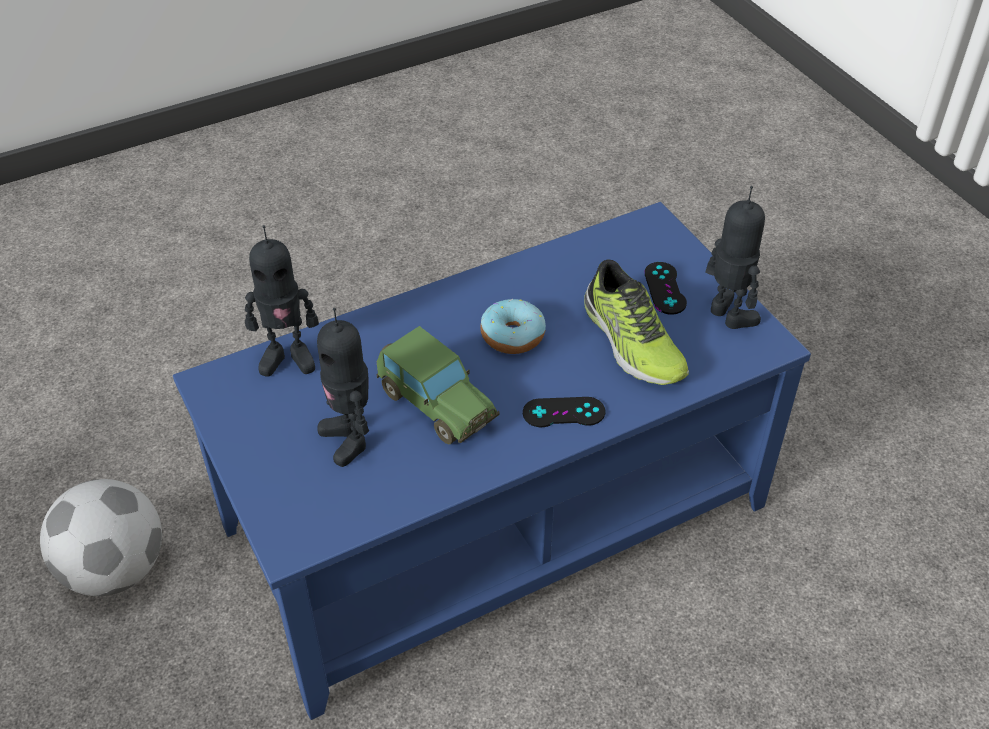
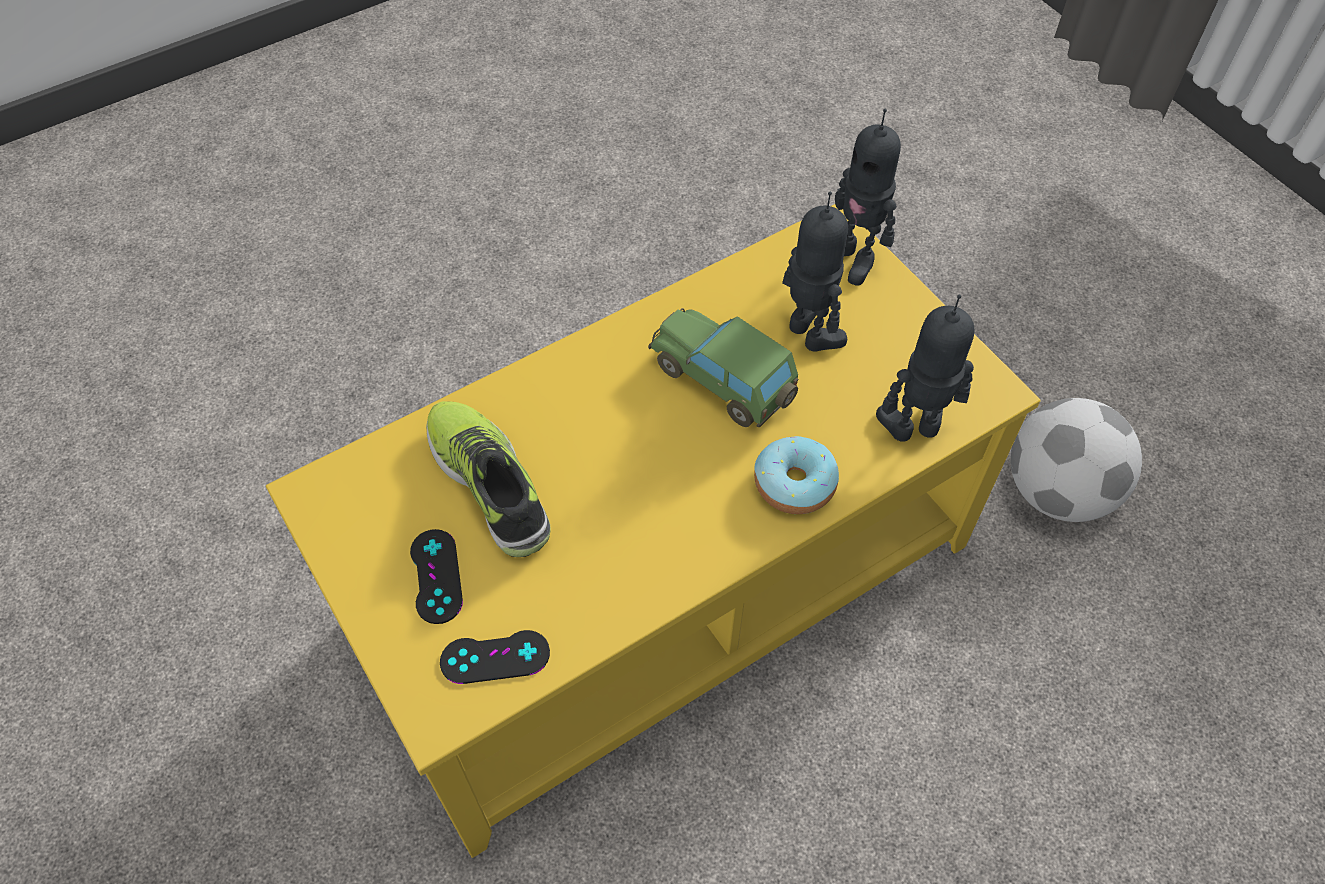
camera: 175 degrees right, 10 degrees up
(493, 514) = (664, 587): blue coffee table -> yellow coffee table
(513, 335) = (642, 481): donut -> donut (794, 484)
(563, 412) = (577, 381): black game controller -> black game controller (495, 657)
(727, 316) = (359, 534): toy robot -> toy robot (853, 258)

